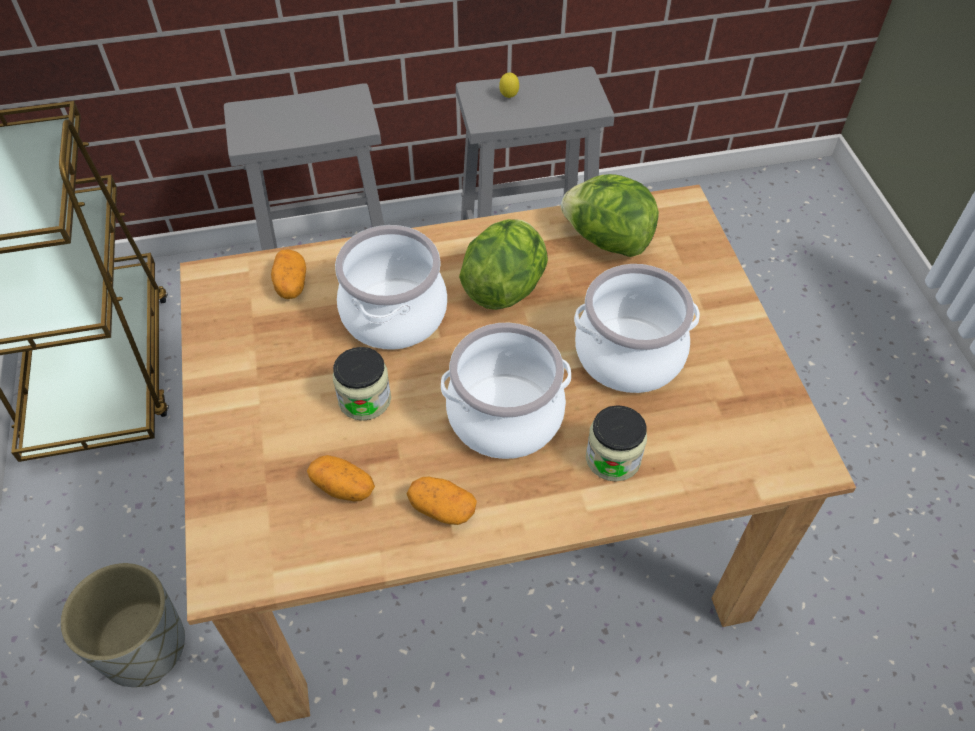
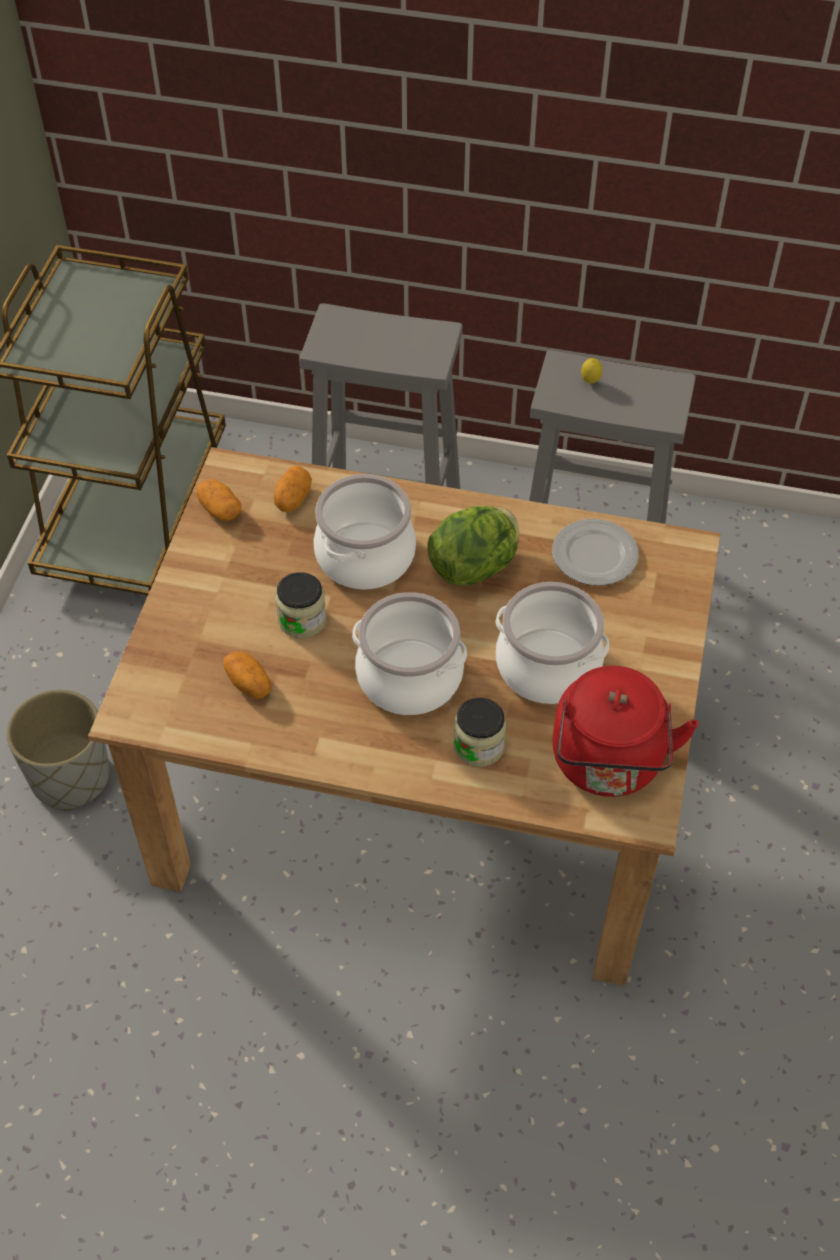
camera: 25 degrees right, 0 degrees up
(442, 508) = (316, 730): potato -> potato (220, 509)
(607, 240) = (594, 556): lettuce -> plate
(743, 427) = (608, 765): none -> red kettle

